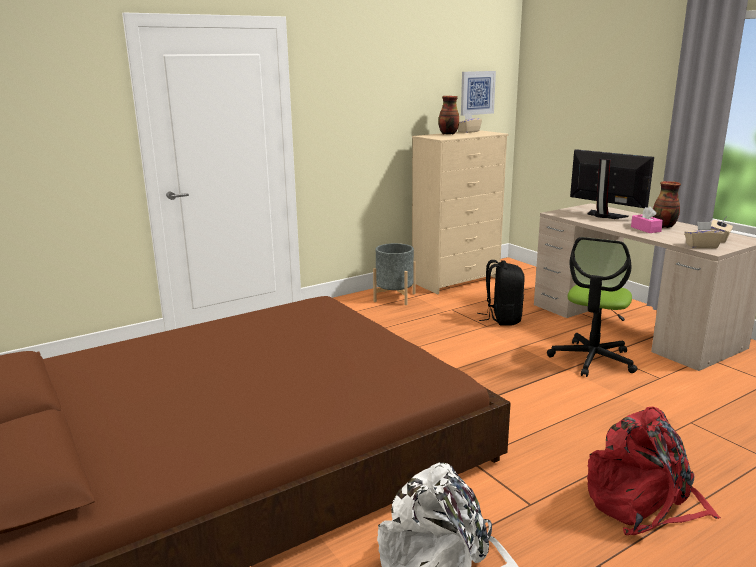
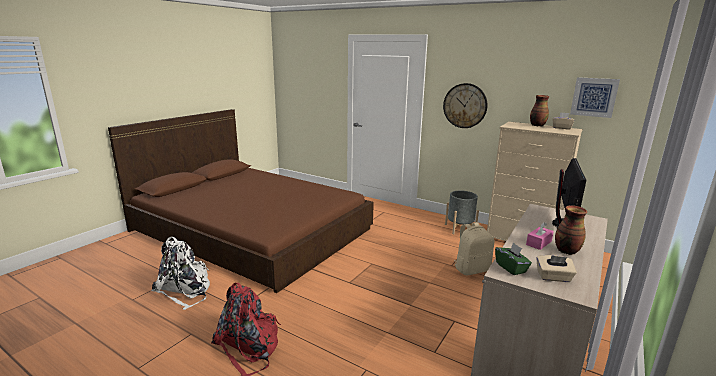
camera: 65 degrees right, 0 degrees up
(353, 124) = (465, 105): none -> wall clock
(502, 319) = (471, 269): black backpack -> beige backpack
(592, 359) = (438, 315): office chair -> none
(701, 246) = (511, 268): beige tissue box -> green tissue box

